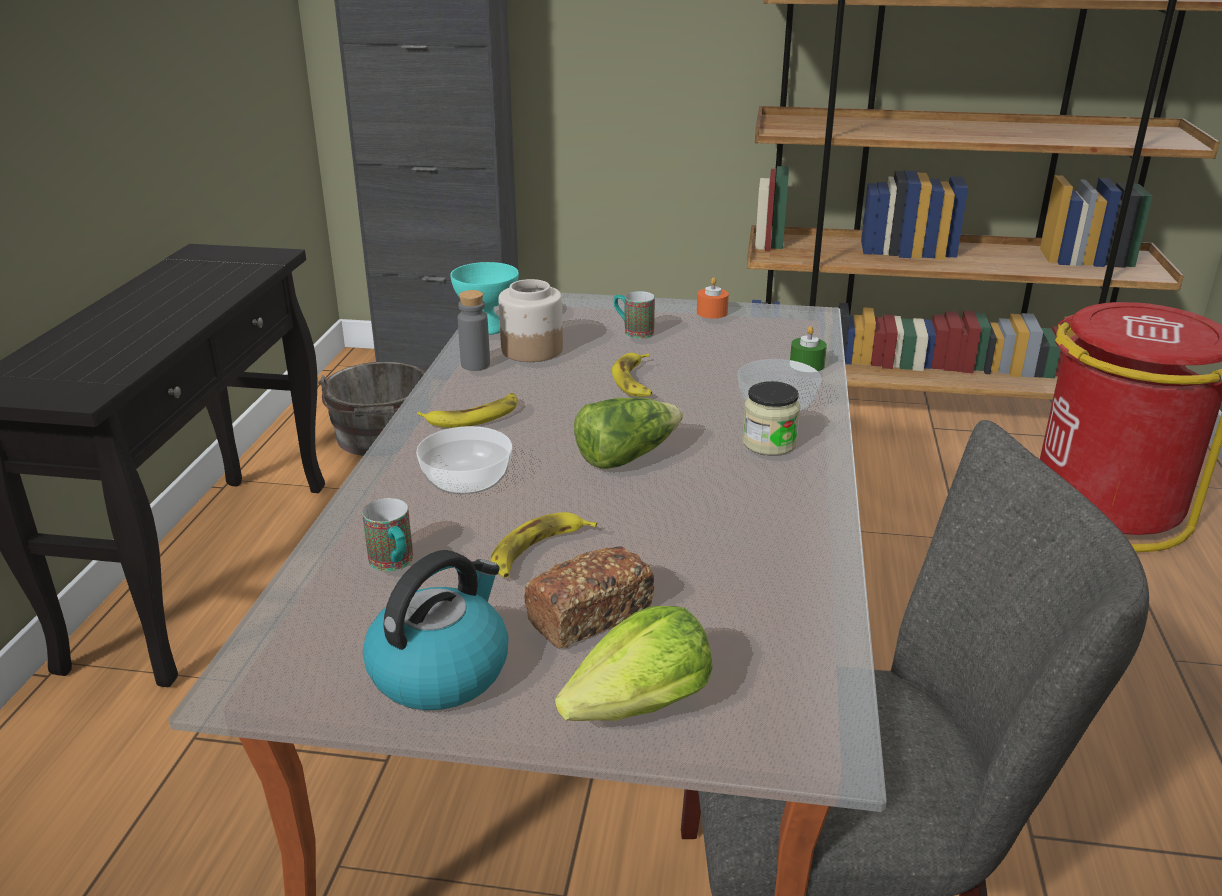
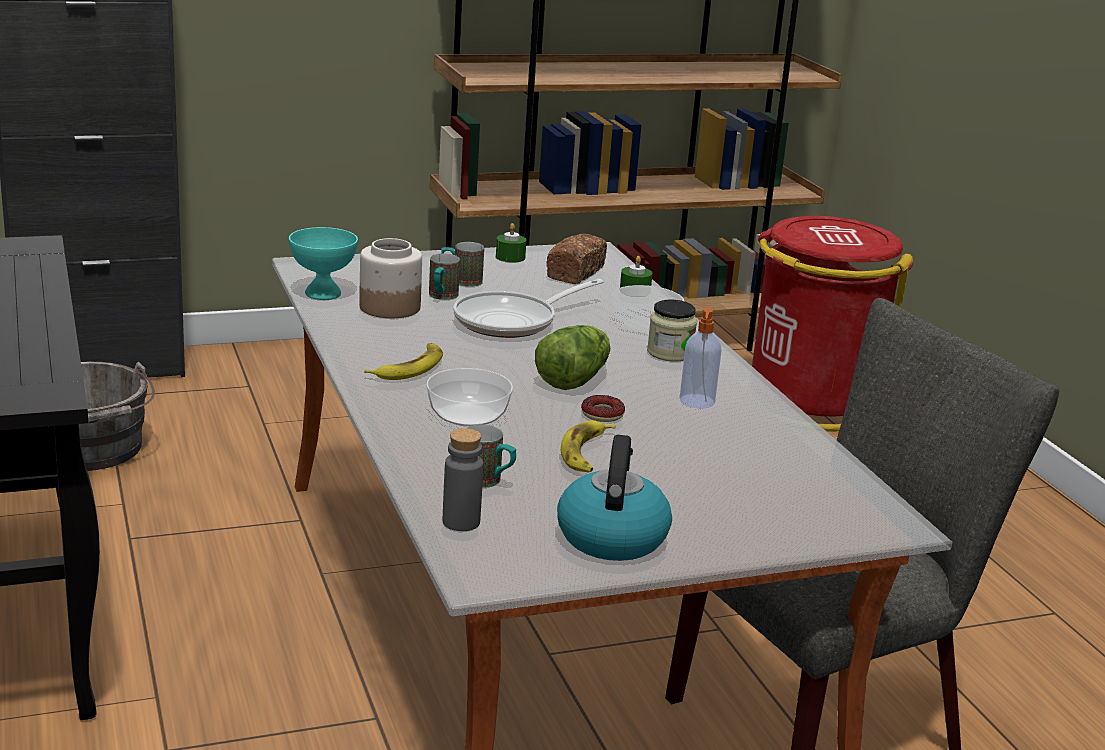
camera: 30 degrees left, 5 degrees down
(475, 365) = (354, 326): grey bottle -> grey bottle (461, 522)
(590, 615) = (673, 484): bread -> bread (575, 273)
(594, 345) = (441, 297): none -> mug
(609, 505) = (602, 414): none -> donut
(635, 381) = (512, 321): banana -> frying pan
(641, 707) = (767, 527): lettuce -> none
(712, 312) = (510, 257): orange candle -> green candle
(736, 510) = (696, 402): none -> soap dispenser

